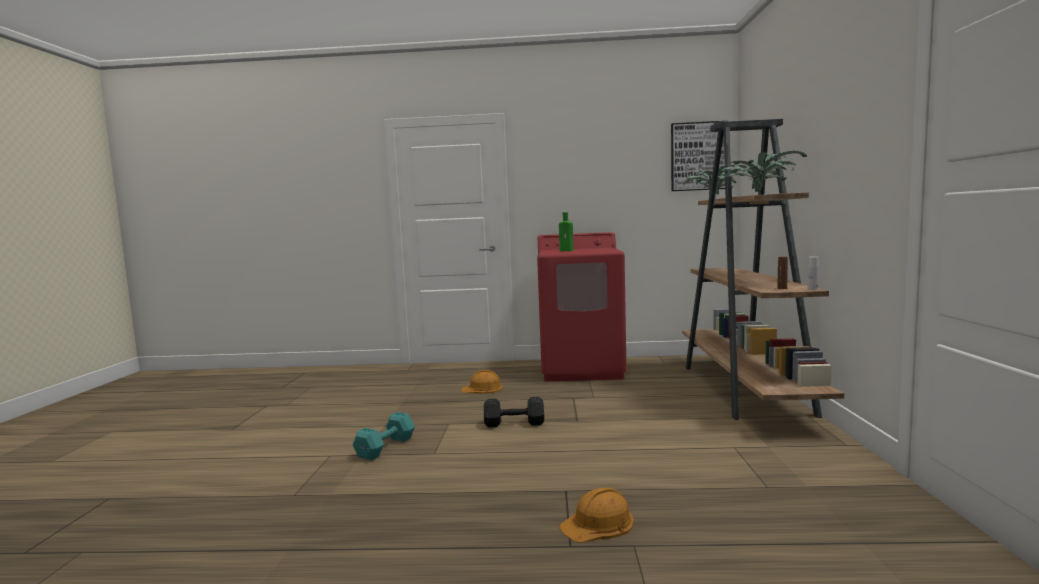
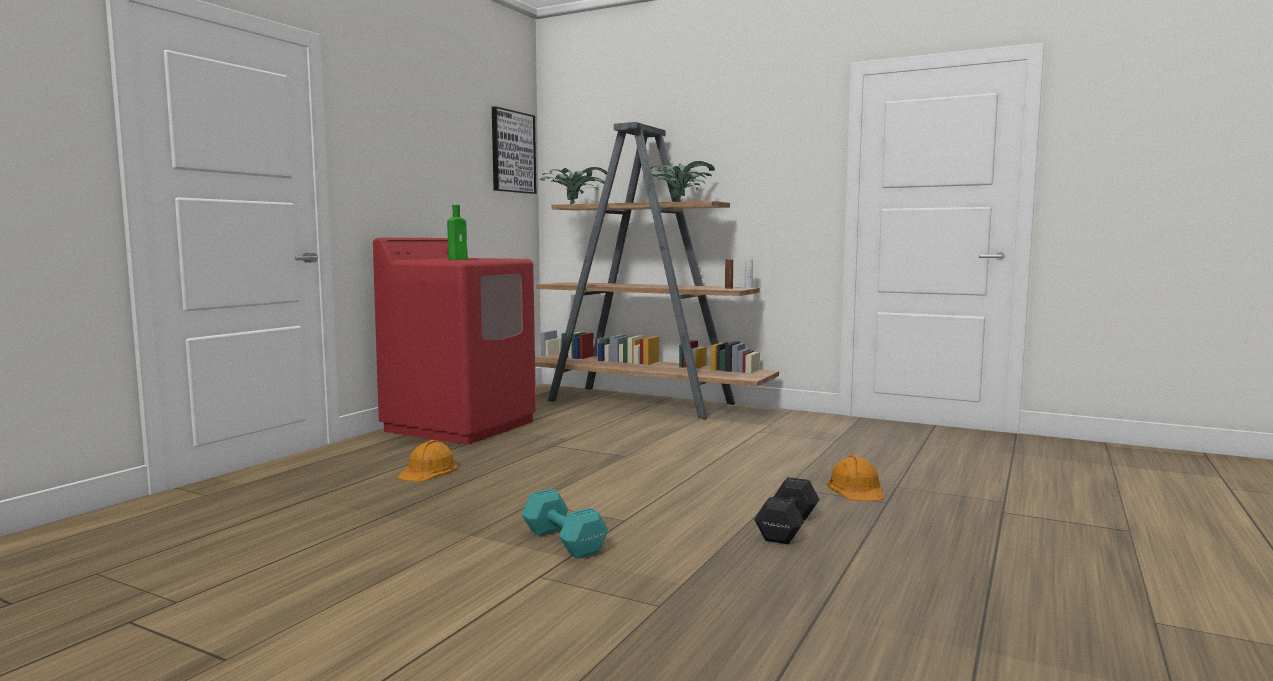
camera: 65 degrees left, 0 degrees up
(515, 423) = (590, 476): black dumbbell -> black dumbbell (788, 527)

